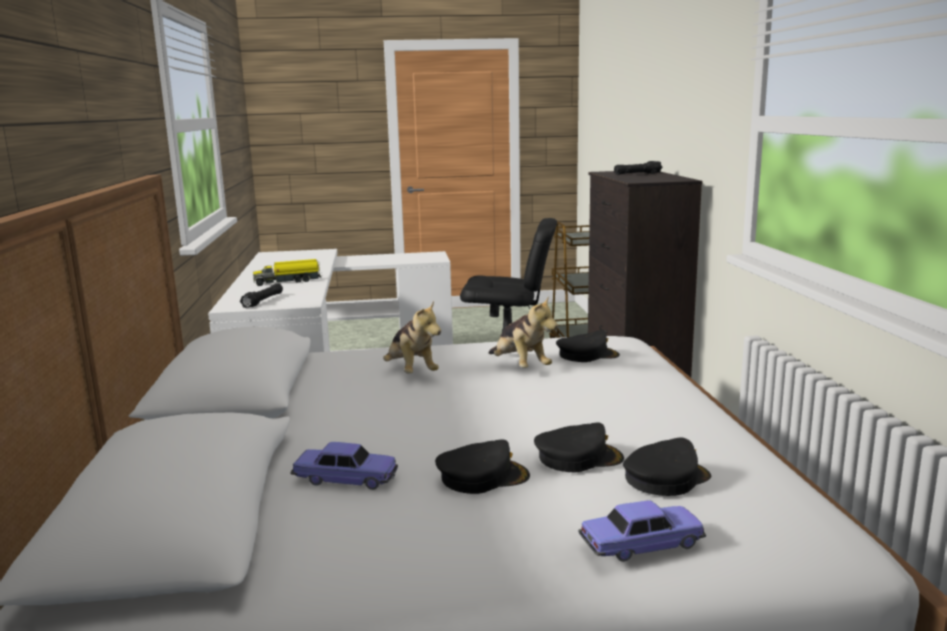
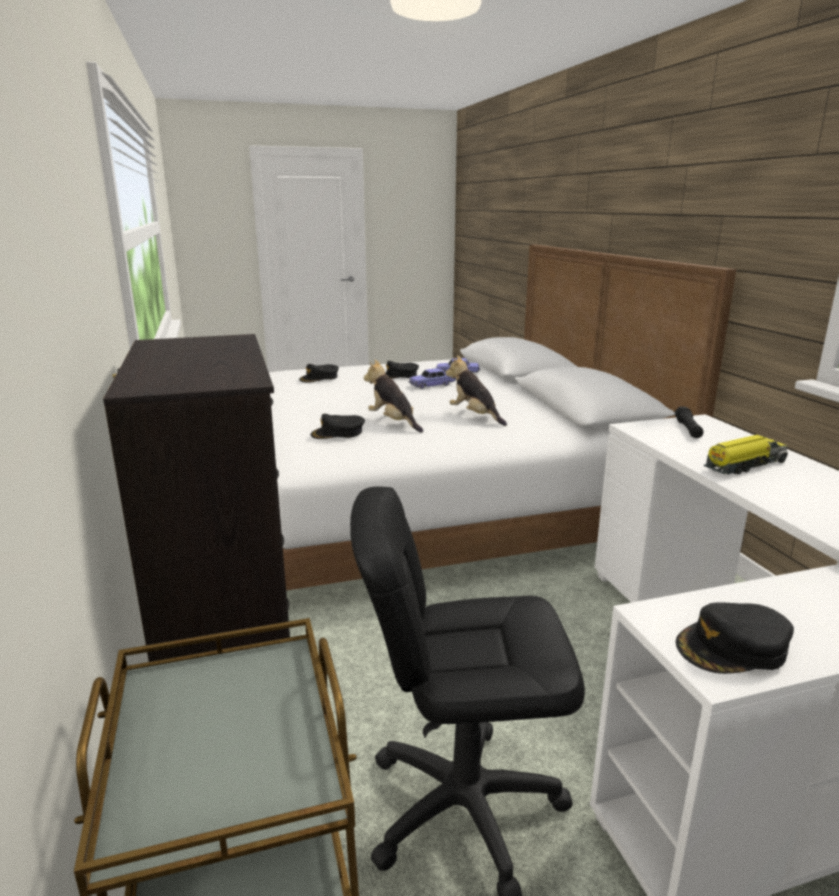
camera: 170 degrees right, 5 degrees up
(578, 457) = (356, 382): black cap -> black cap (733, 648)
(637, 174) = (191, 364): black flashlight -> none
(642, 545) = (338, 366): toy car -> toy car (432, 385)

